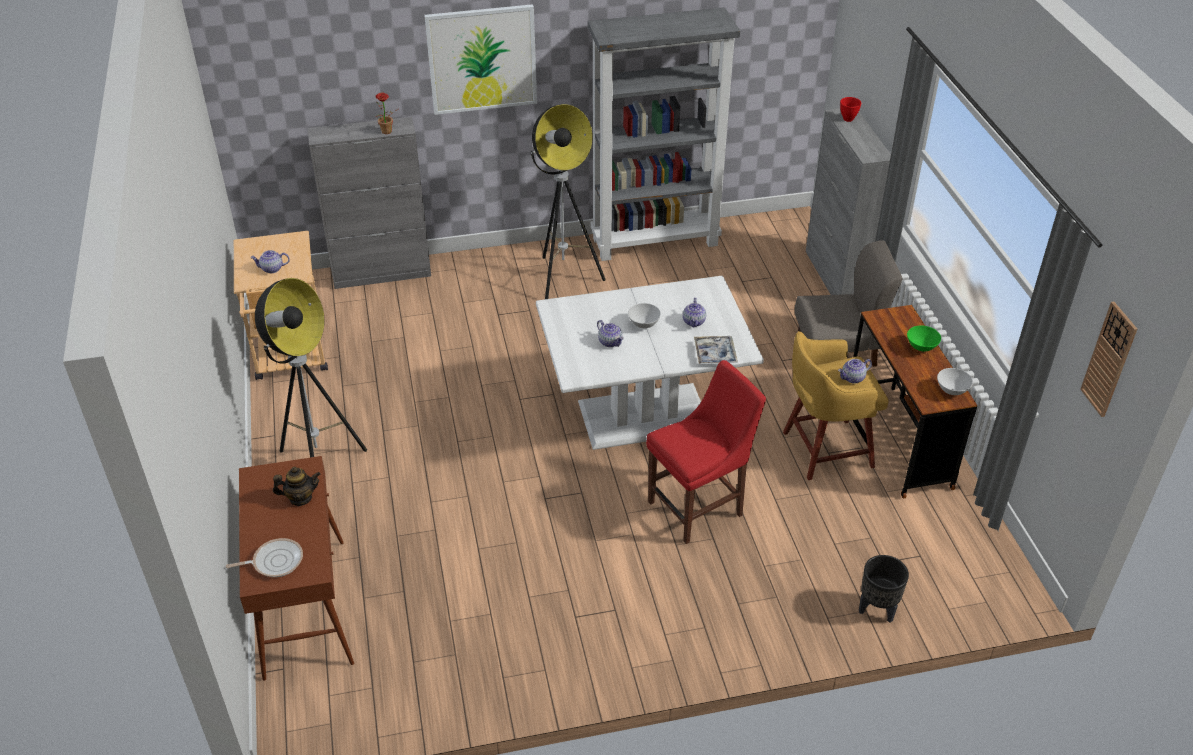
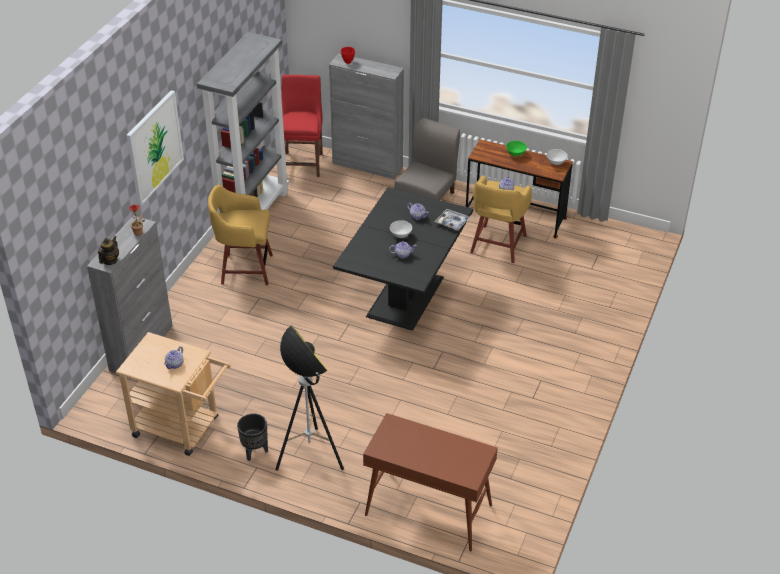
camera: 55 degrees left, 0 degrees up
(275, 561) = (461, 465): frying pan -> none
(300, 498) = (416, 435): teapot -> teapot (110, 260)
(563, 278) = (244, 269): floor lamp -> yellow stool
(643, 415) = (404, 296): white dining table -> black dining table
(699, 507) = (496, 312): red chair -> red chair (303, 163)
(877, 610) = (619, 288): black planter -> black planter (255, 451)
(1109, 360) = (660, 88): wall clock -> none

